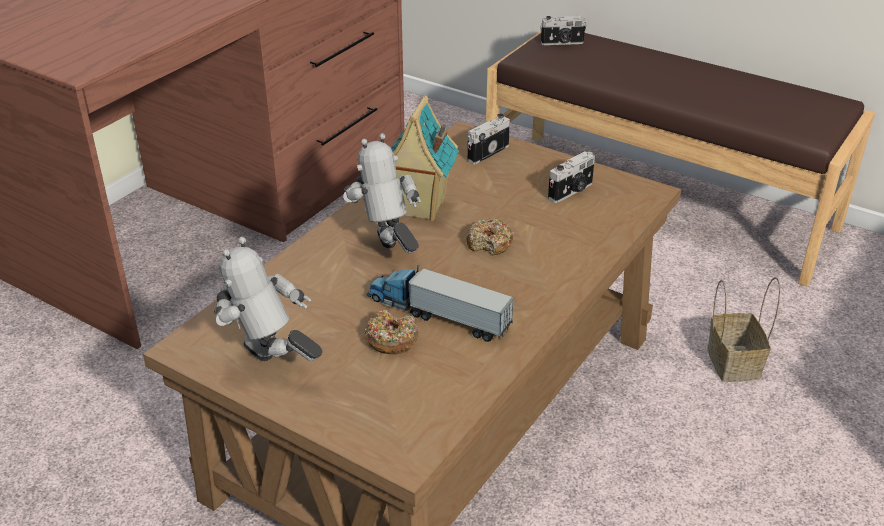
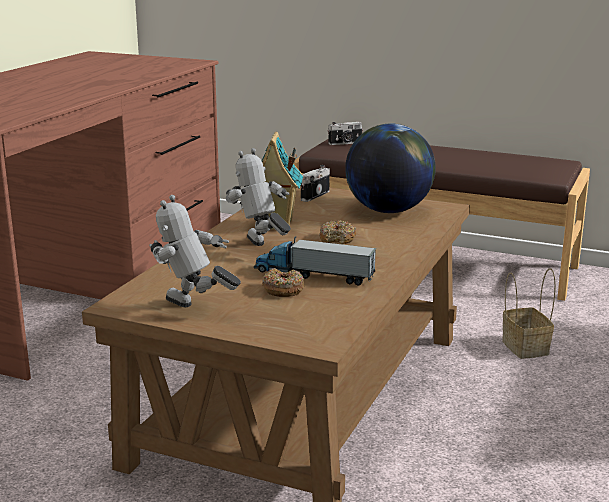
camera: 10 degrees left, 15 degrees down
(571, 192) = (388, 210): camera -> globe

